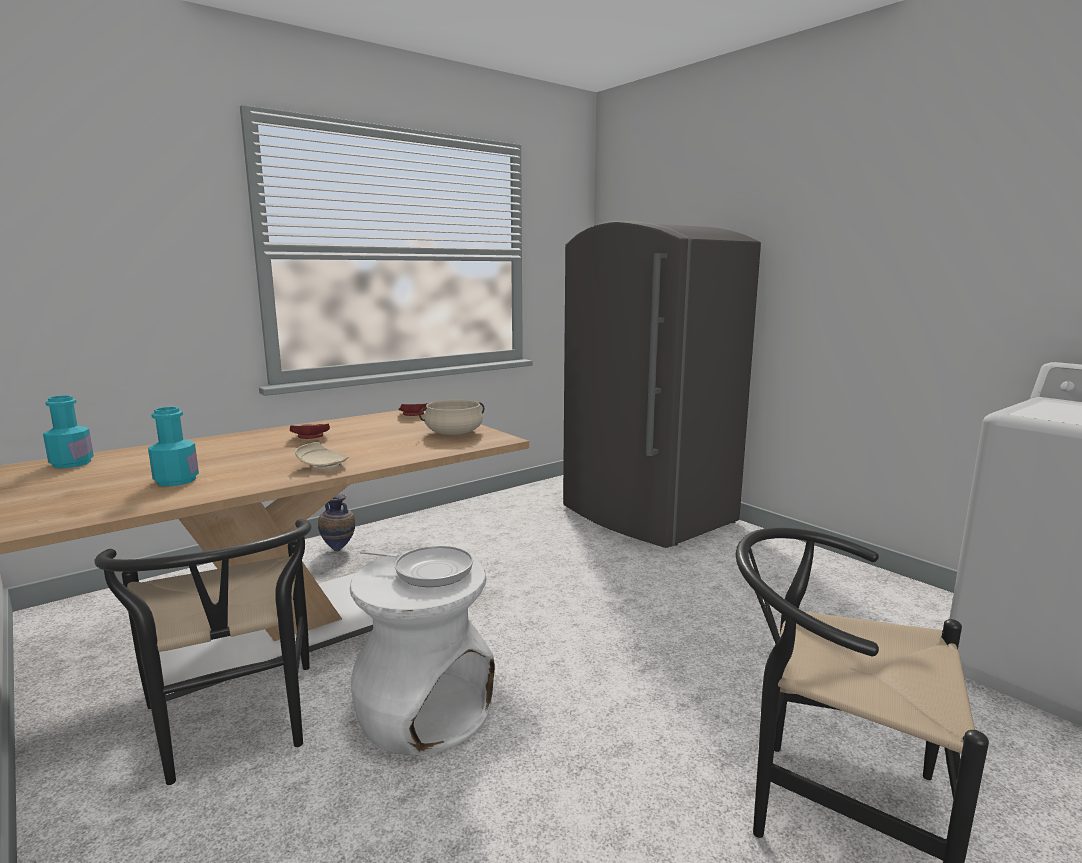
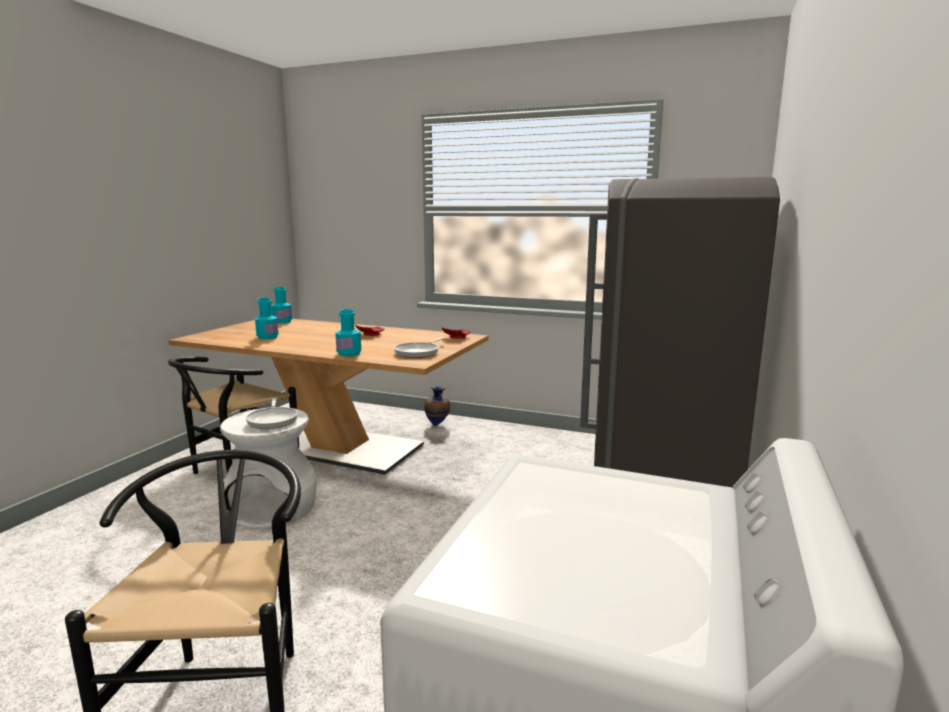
camera: 60 degrees right, 0 degrees up
(323, 466) = (313, 348): beige plate -> none
(397, 455) = (349, 353): none -> turquoise bottle
(454, 433) = (419, 352): beige cooking pot -> frying pan

